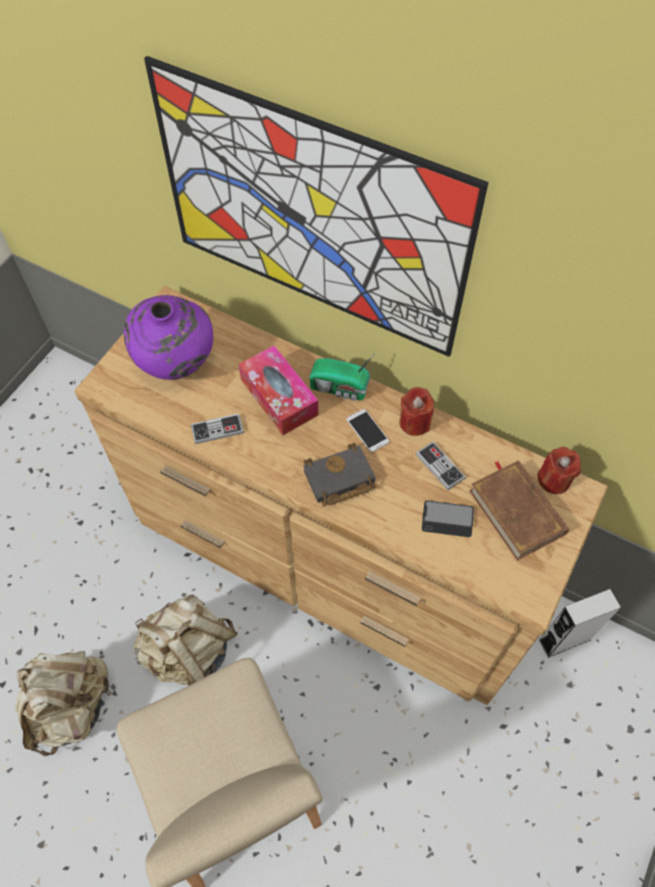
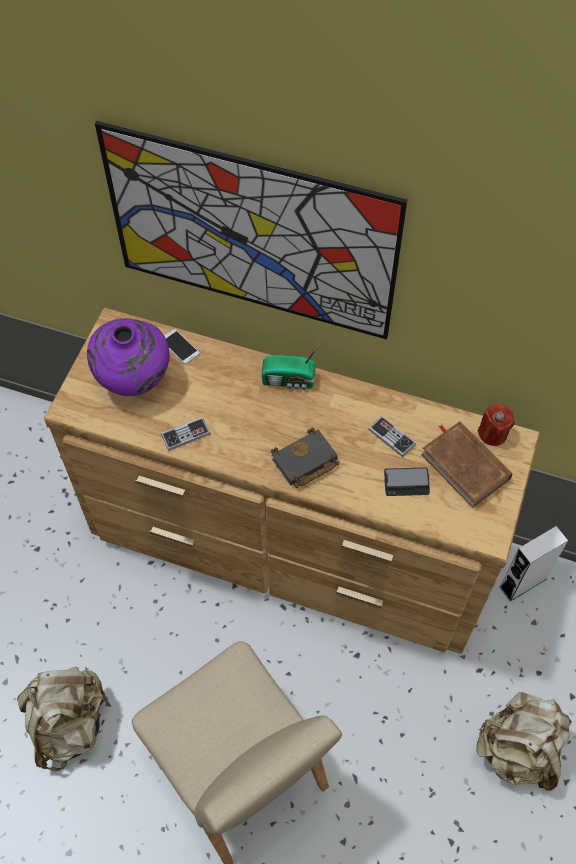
camera: 10 degrees left, 0 degrees up
(190, 652) = (173, 654): beige backpack -> beige backpack (518, 749)
(279, 397) = (235, 396): tissue box -> none
(367, 430) = (321, 415): phone -> phone (179, 346)
(414, 422) = (362, 401): red candle -> none

